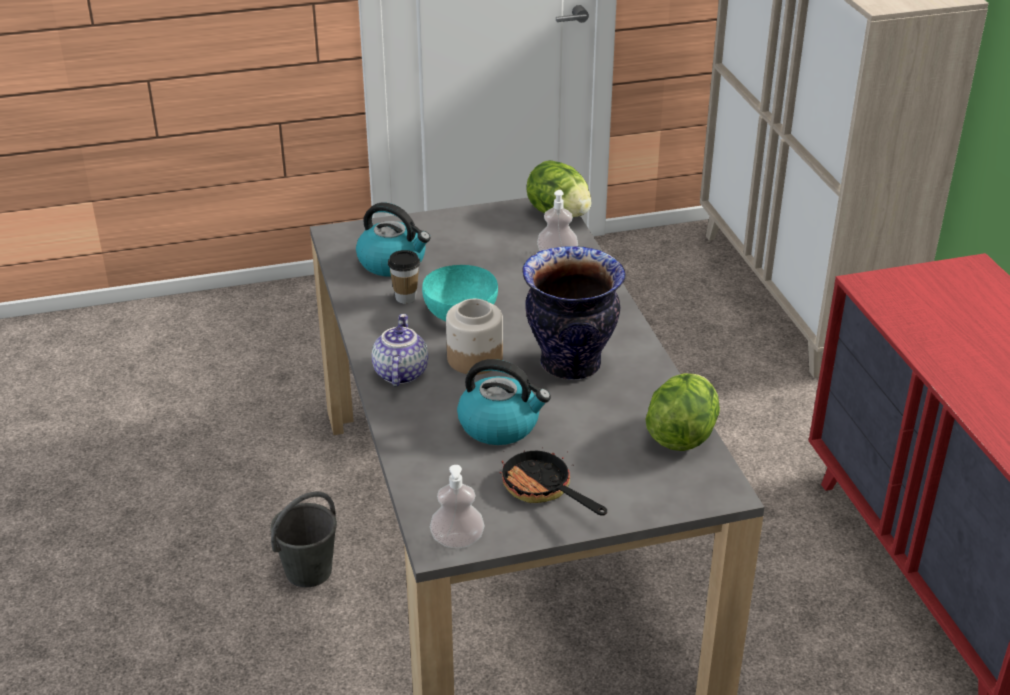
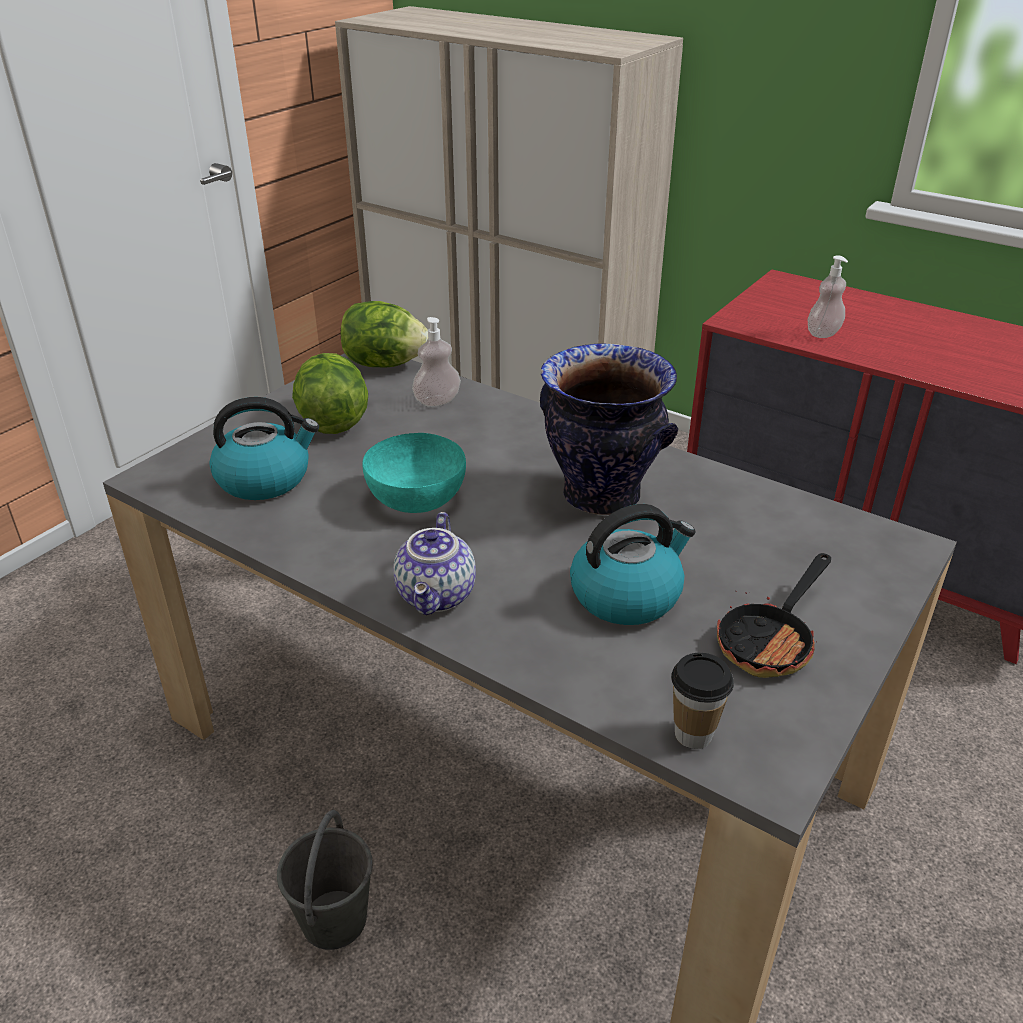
camera: 40 degrees left, 0 degrees up
(399, 373) = (438, 596): teapot -> teapot turned 135 degrees counterclockwise
(405, 298) = (332, 510): cup -> cup (693, 734)
(457, 540) = (780, 758): soap dispenser -> soap dispenser (823, 333)
(474, 359) = (498, 538): jar -> none
(543, 490) = (771, 641): frying pan -> frying pan turned 60 degrees counterclockwise
(681, 435) = (796, 513): lettuce -> lettuce (333, 422)

